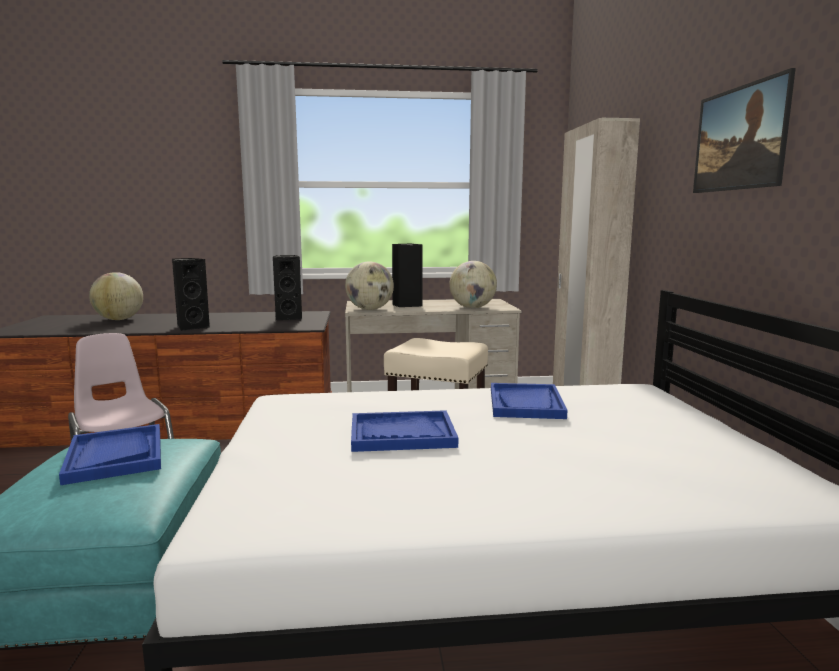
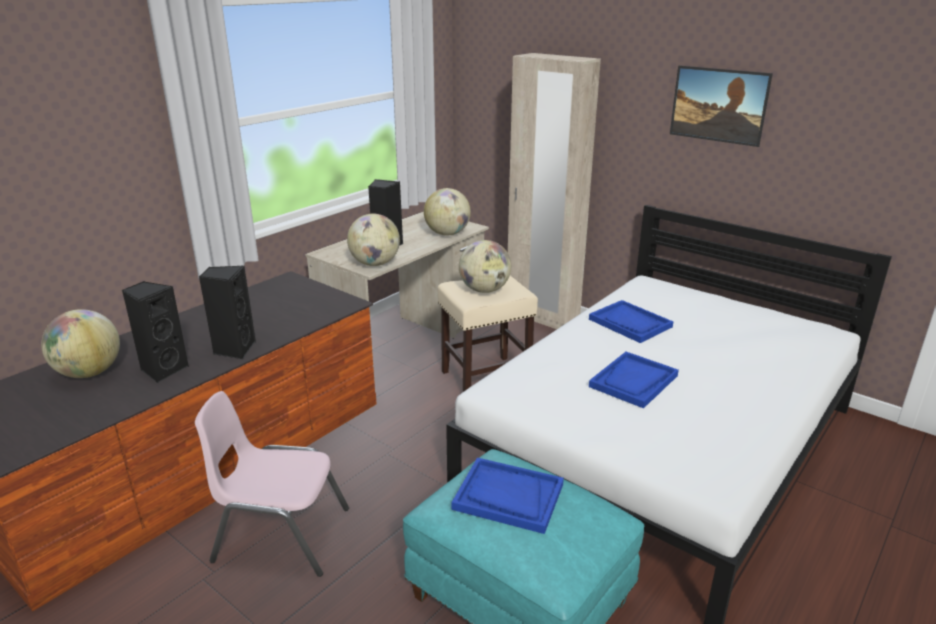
camera: 45 degrees left, 15 degrees up
(289, 318) = (288, 297): black speaker -> black speaker (163, 370)
(432, 347) = (484, 290): none -> globe

